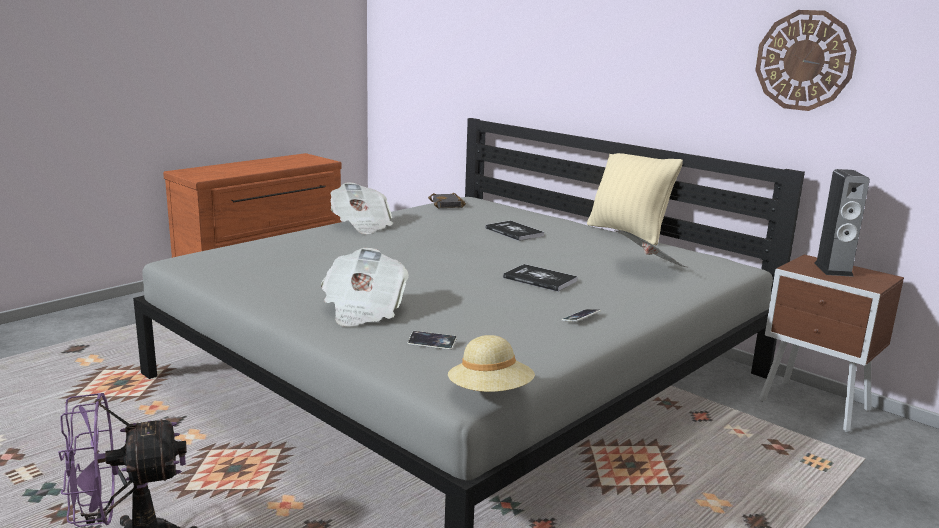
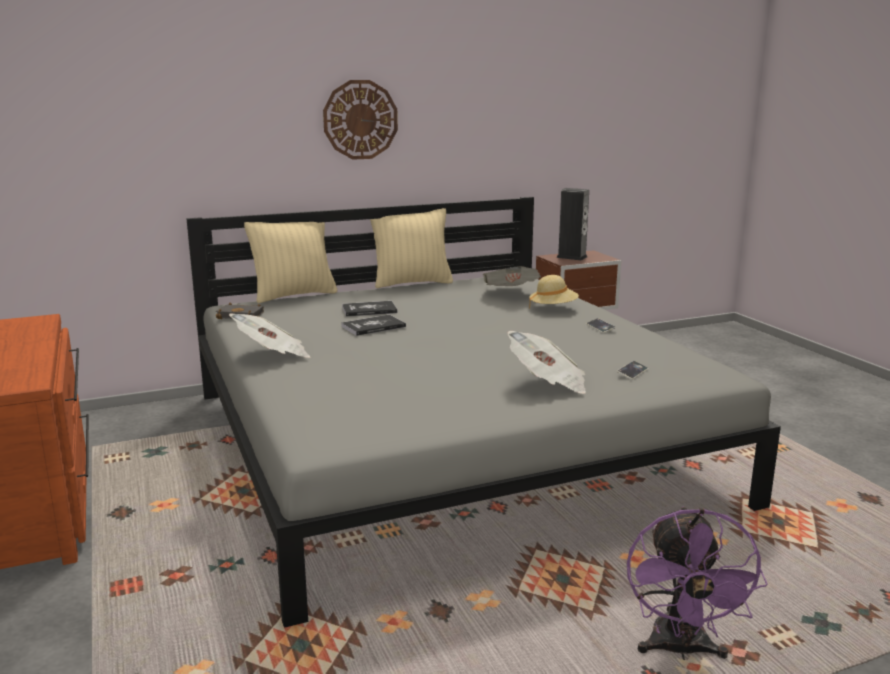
camera: 65 degrees left, 0 degrees up
(490, 394) = (729, 370): beige hat -> beige hat (553, 308)
(525, 208) = (294, 295): none -> beige pillow
(540, 279) = (510, 323): book -> book (373, 326)
(804, 60) = (516, 116): wall clock -> wall clock (360, 120)

